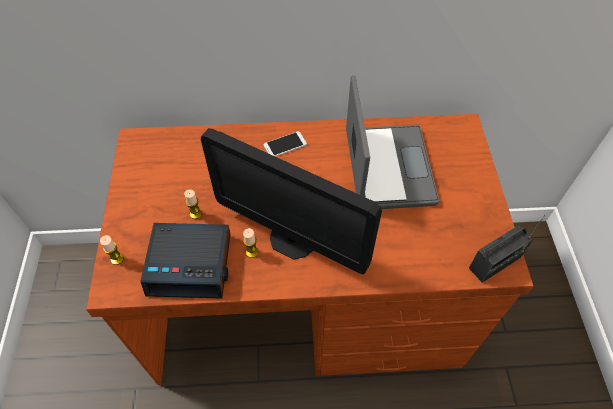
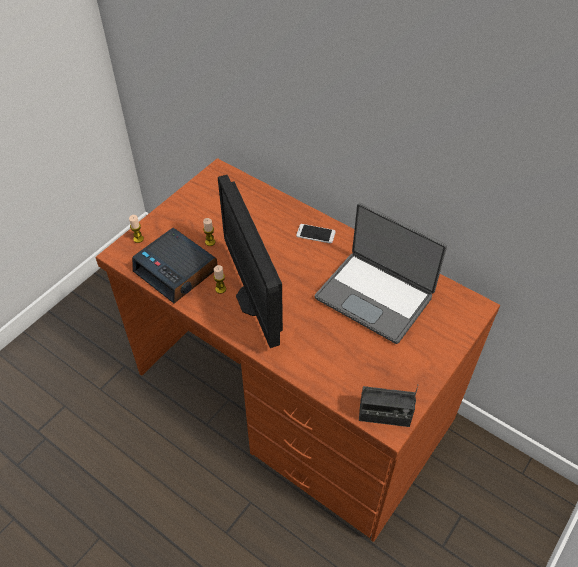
camera: 40 degrees right, 5 degrees down
(387, 167) = (375, 296): laptop -> laptop turned 90 degrees clockwise

